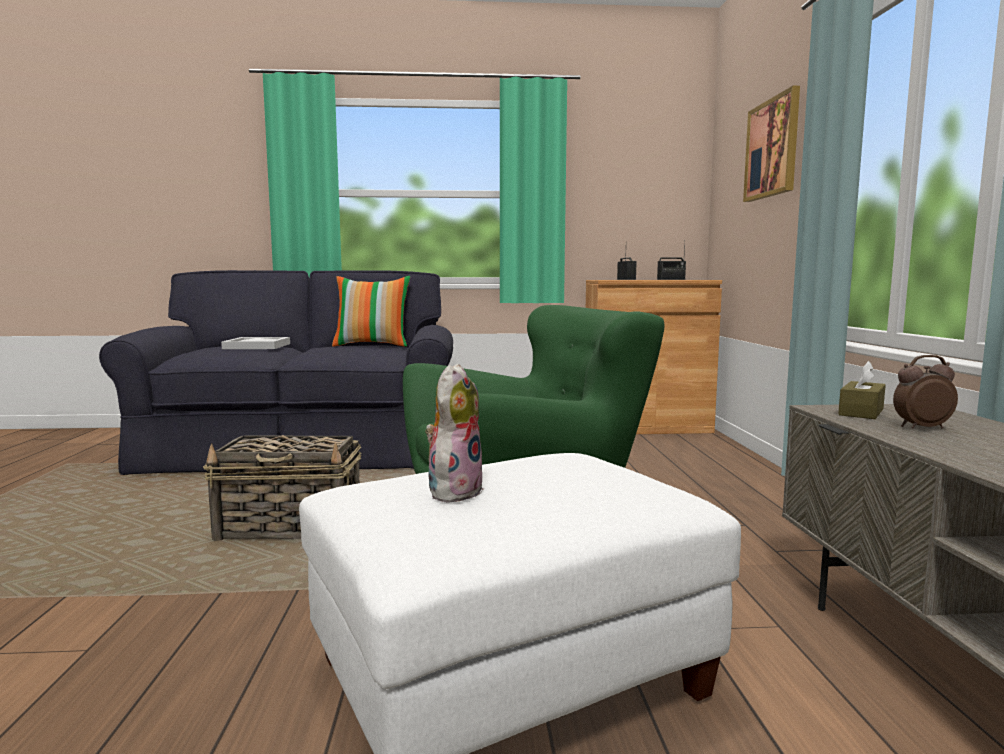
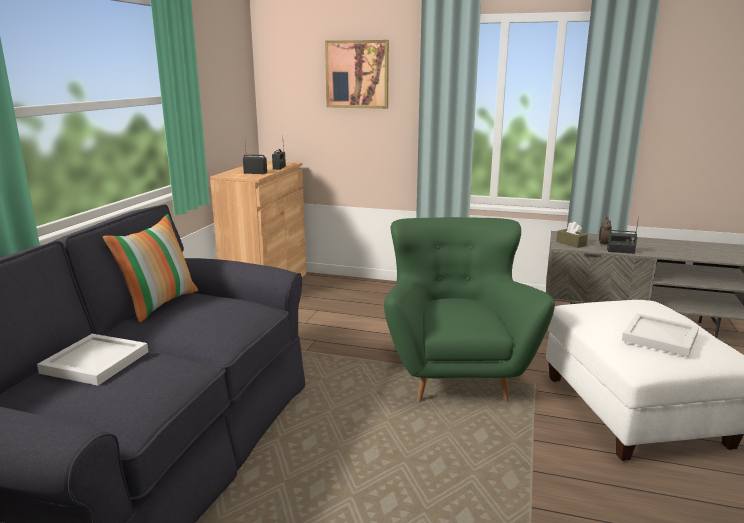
camera: 70 degrees left, 10 degrees up
(292, 527) = (408, 469): basket -> none
(454, 491) = (661, 337): plush toy -> white tray
(900, 437) = (620, 251): none -> radio

